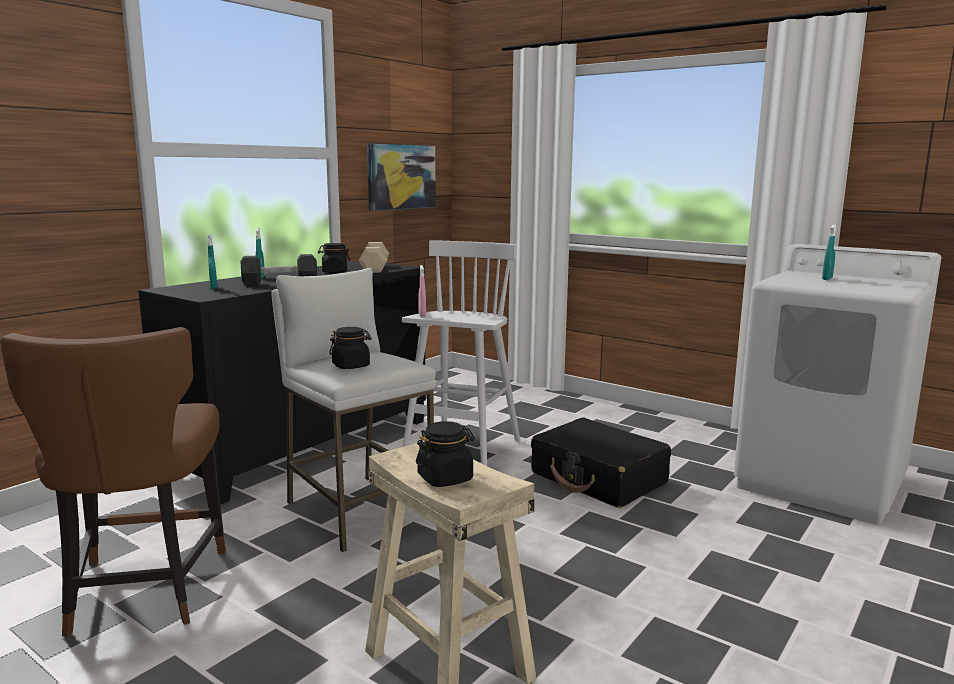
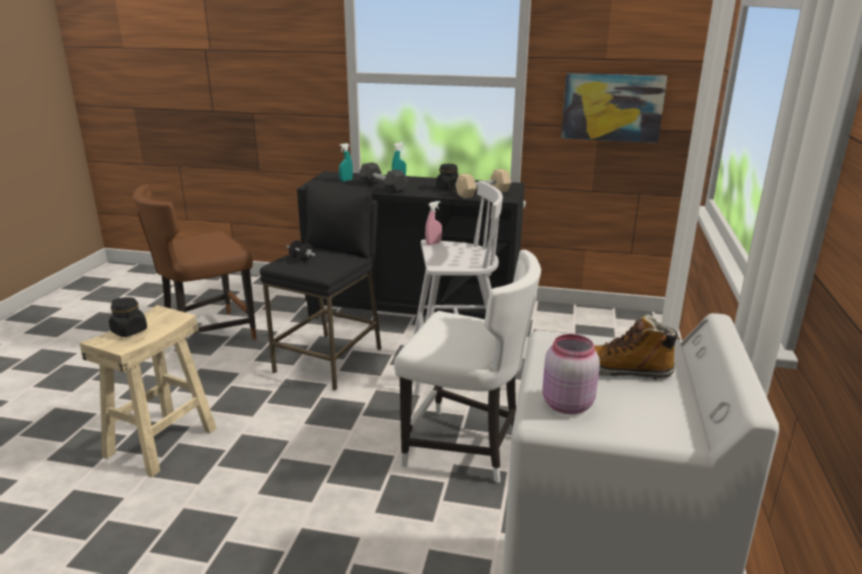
camera: 65 degrees right, 10 degrees up
(351, 366) = (301, 258): black jar -> black dumbbell
(357, 510) = (329, 360): white stool -> black stool
(598, 478) = (466, 449): black suitcase -> white chair
(827, 279) = (623, 370): turquoise spray bottle -> boot
(878, 289) = (565, 405): none -> pink jar

